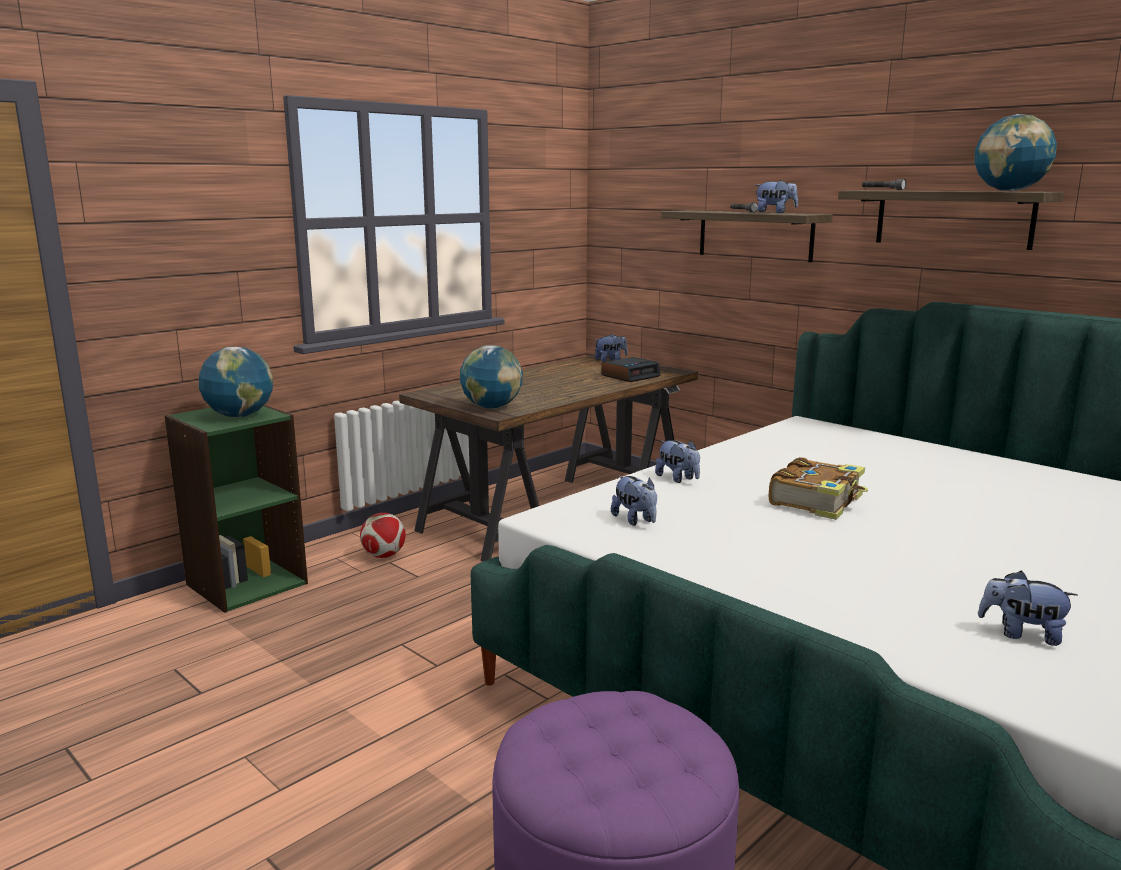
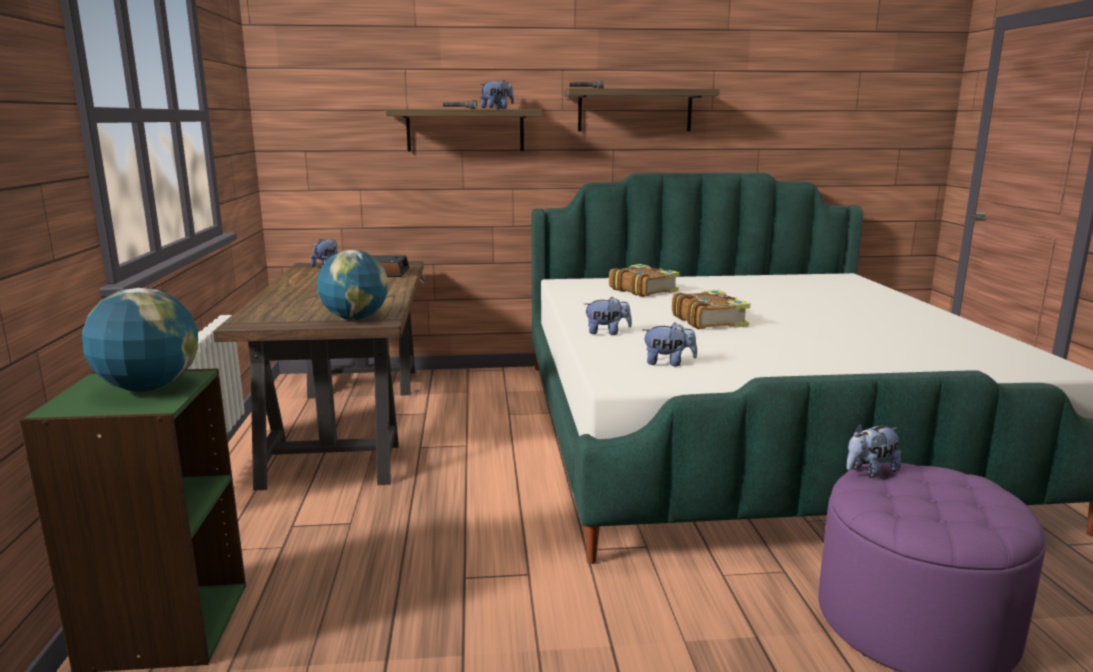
camera: 50 degrees left, 0 degrees up
(384, 556) = (273, 523): football -> none
(862, 452) = (643, 290): none -> book
(1009, 191) = (685, 88): globe -> none
(1021, 634) = (949, 348): plush toy -> plush toy (869, 471)

